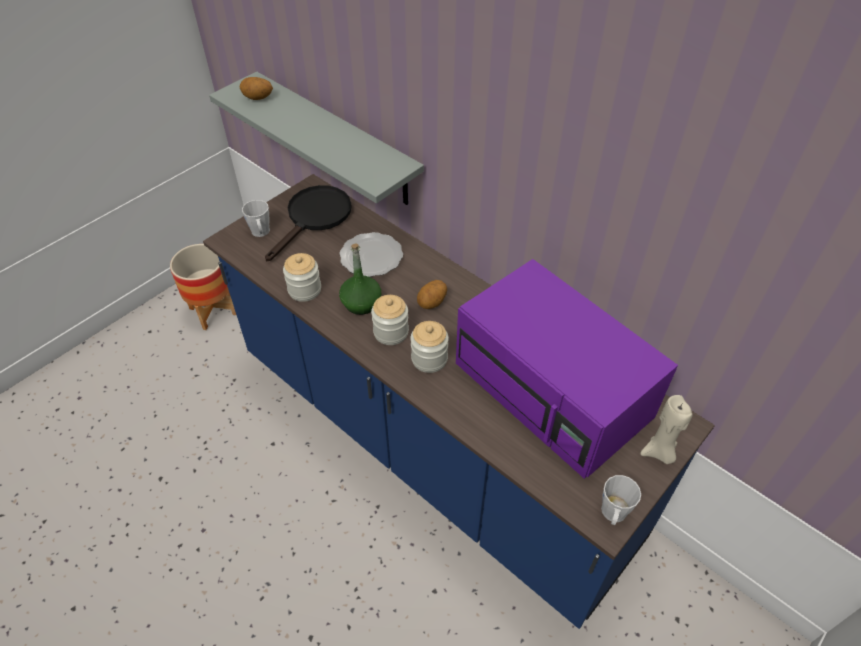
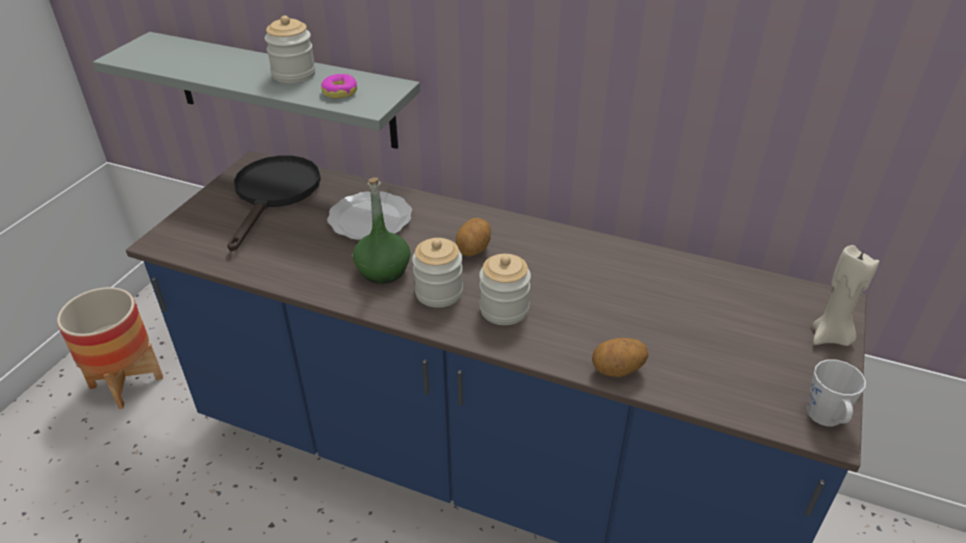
camera: 20 degrees left, 10 degrees down
(258, 98) = (165, 55): potato -> potato (617, 371)
(261, 233) = (207, 224): grey mug -> none
(304, 290) = (298, 273): jar -> jar (294, 74)
(361, 162) = (340, 92): none -> donut
(554, 391) = (673, 305): purple microwave -> none

